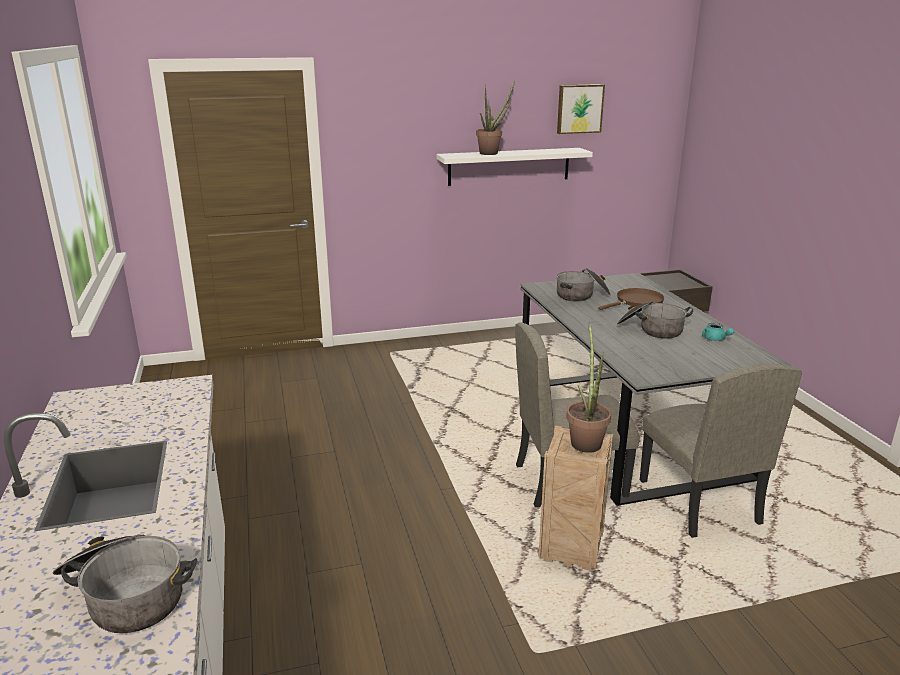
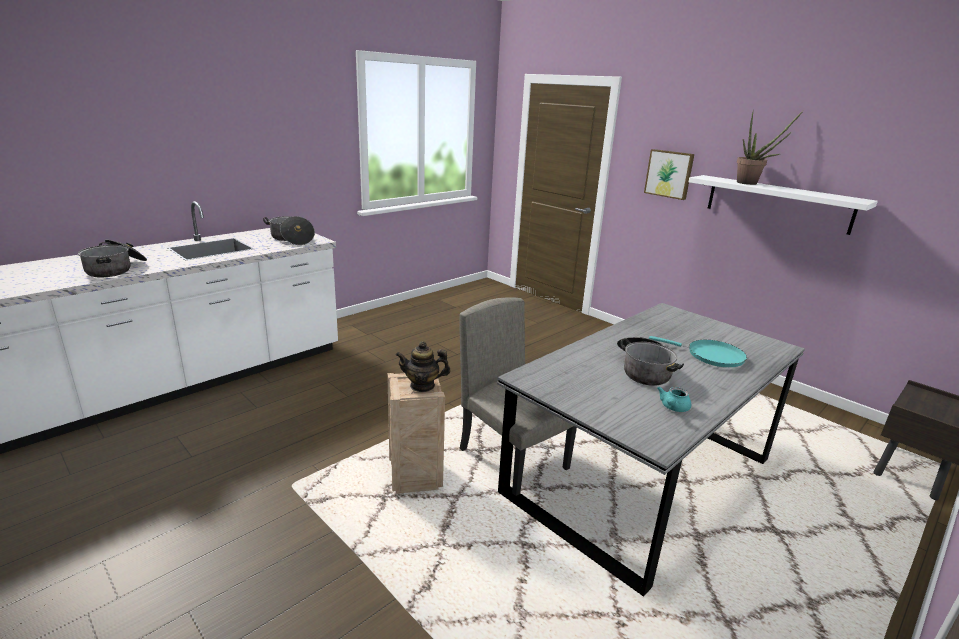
camera: 60 degrees right, 0 degrees up
(579, 109) = (889, 153): picture -> picture (669, 174)
(582, 295) = (679, 329): cooking pot -> cooking pot (291, 239)
(585, 440) = (422, 386): potted plant -> teapot
(637, 301) = (710, 356): brown frying pan -> turquoise frying pan
(697, 502) = (552, 547): beige chair -> none

